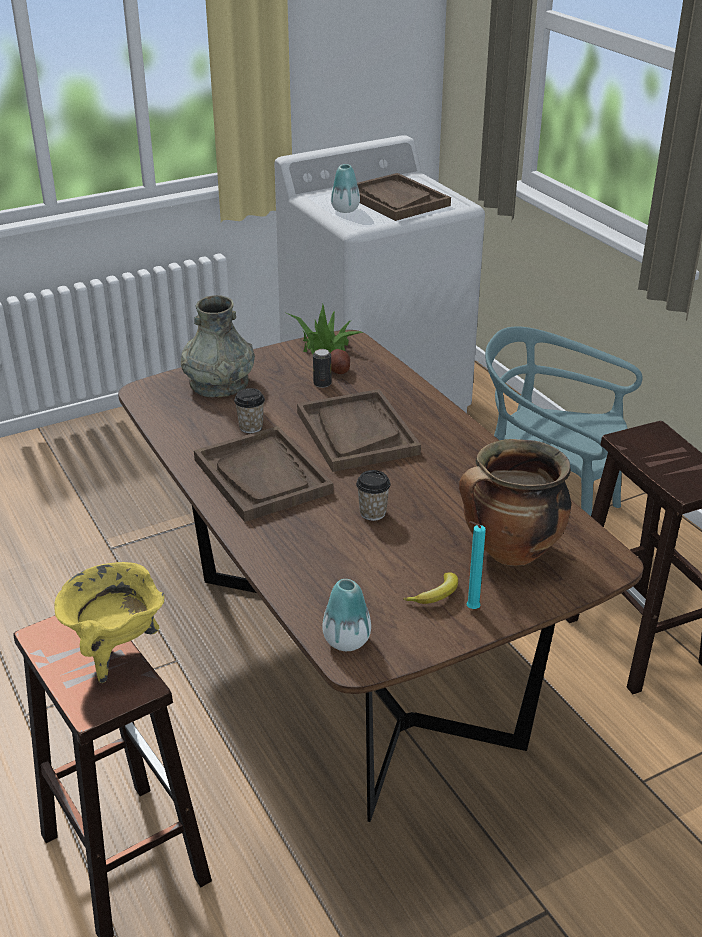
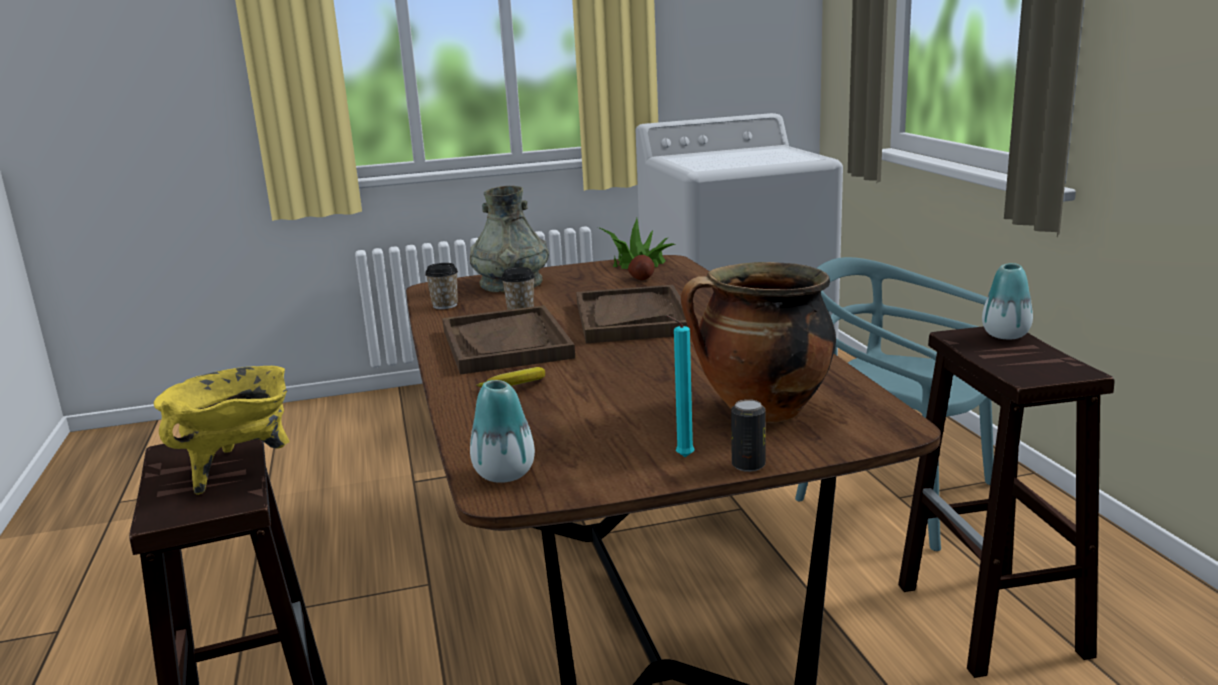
camera: 15 degrees right, 15 degrees down
(322, 384) = (618, 286): can -> can (748, 465)
(345, 210) = (694, 162): vase -> vase (1005, 335)
(372, 513) = (610, 374): cup -> cup (445, 305)
(395, 200) = (750, 157): brown tray -> none
(436, 595) = (645, 442): banana -> banana (516, 386)

